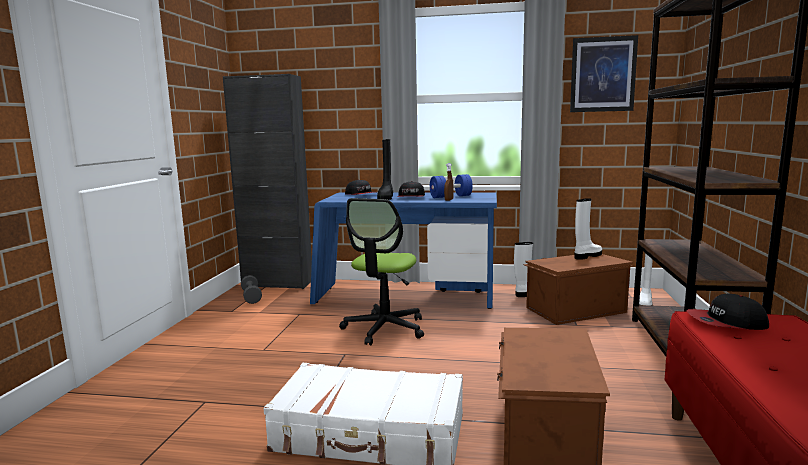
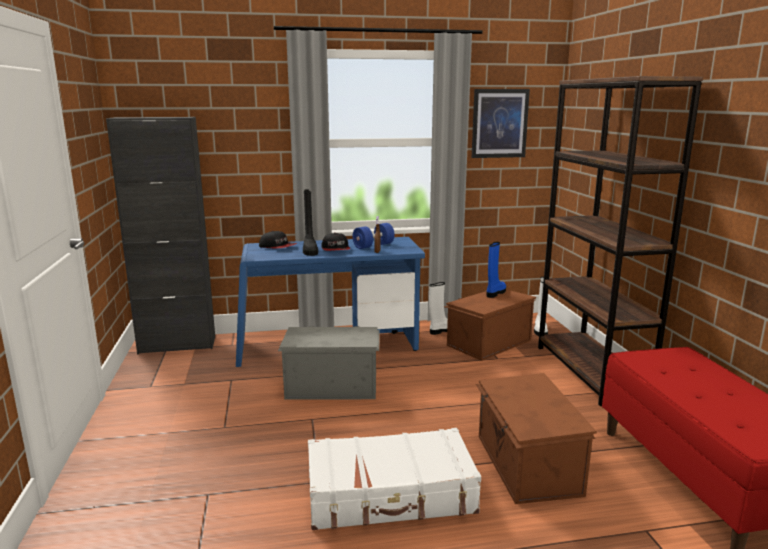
camera: 20 degrees left, 5 degrees up
(251, 297) = (160, 365): grey dumbbell -> none
(384, 328) = (331, 385): office chair -> grey storage box
(587, 256) = (495, 293): white boot -> blue boot
(726, 322) = (651, 360): cap -> none

